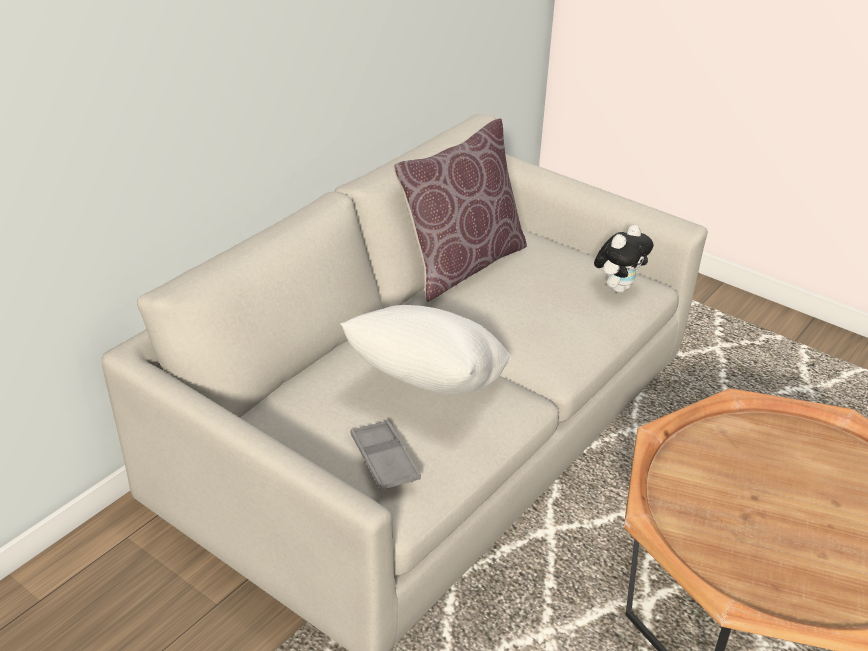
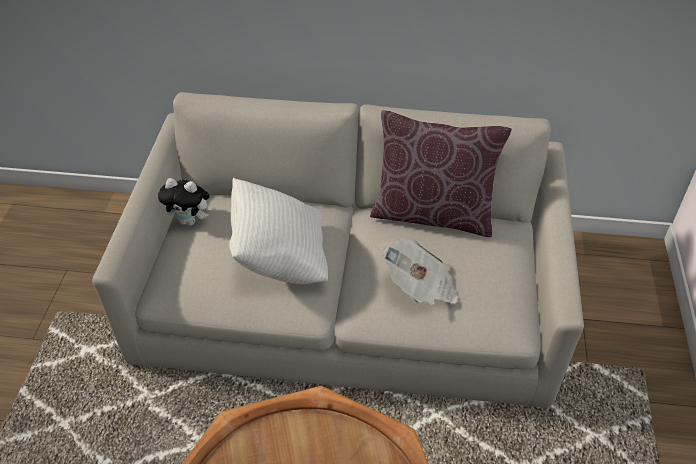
camera: 60 degrees right, 10 degrees up
(384, 460) = (194, 269): grey tray -> none
(556, 311) = (421, 287): none -> newspaper
(618, 287) = (490, 311): plush toy -> plush toy (190, 221)

